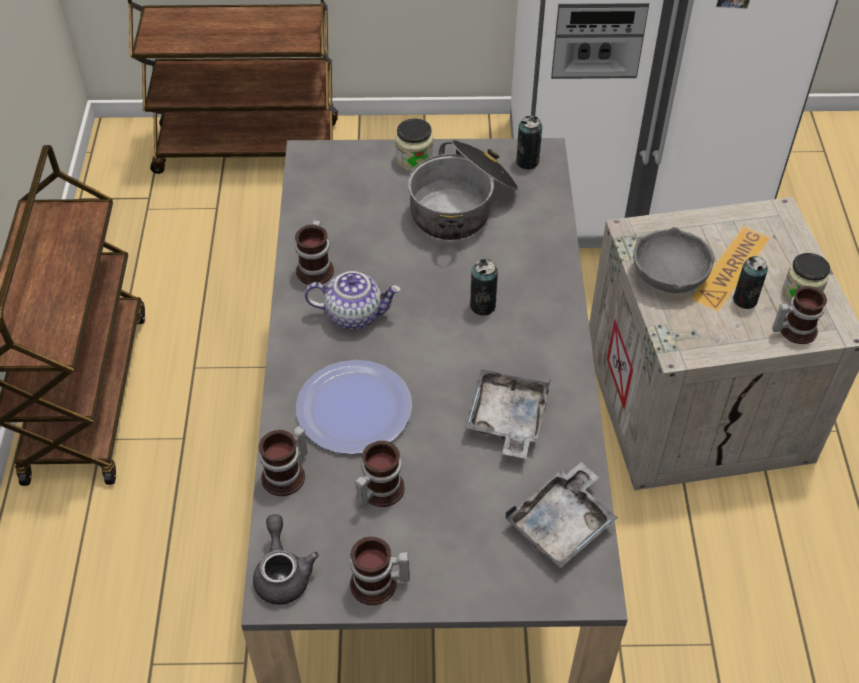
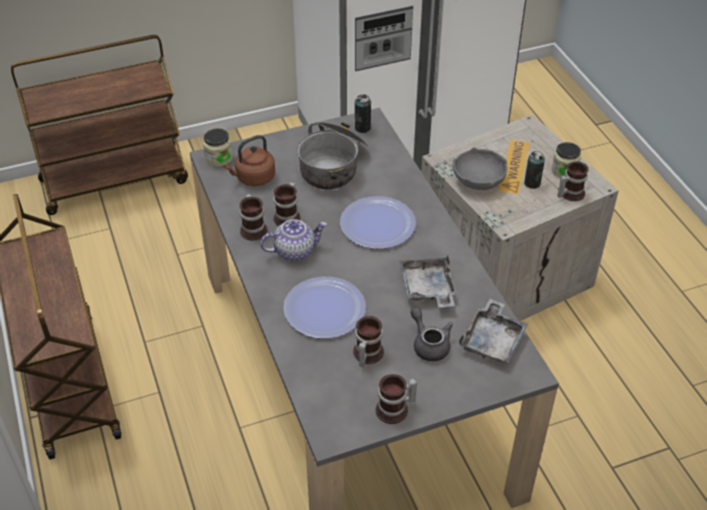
camera: 20 degrees left, 5 degrees down
(282, 573) = (329, 422): grey teapot -> grey teapot (429, 344)
(288, 475) = (301, 362): mug -> mug (289, 216)
(349, 197) = (253, 178): none -> brown kettle
(414, 159) = (286, 144): jar -> jar (219, 158)
(482, 306) = (377, 224): can -> plate

